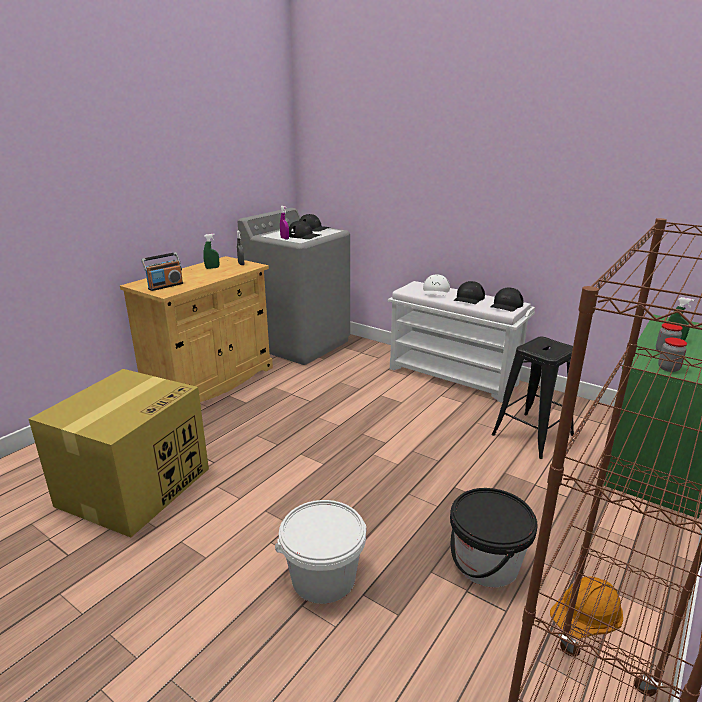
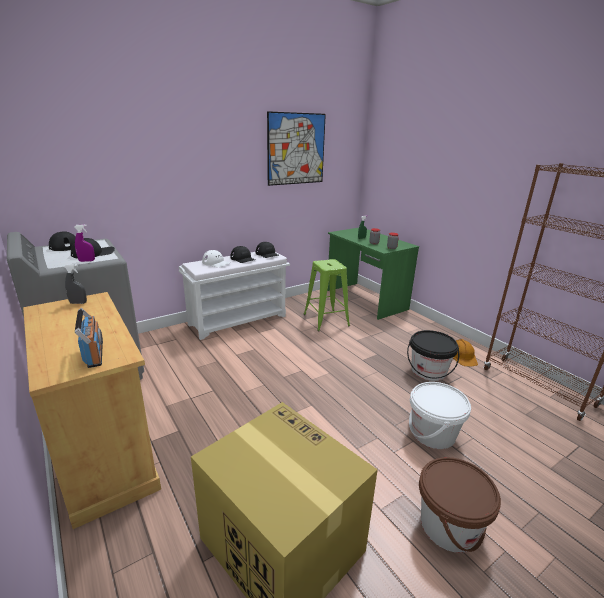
camera: 70 degrees left, 0 degrees up
(167, 601) = (449, 525): none -> brown bucket
(212, 268) = (64, 319): green spray bottle -> none
(532, 435) = (326, 320): black stool -> green stool
(613, 160) = (296, 149): none -> picture

